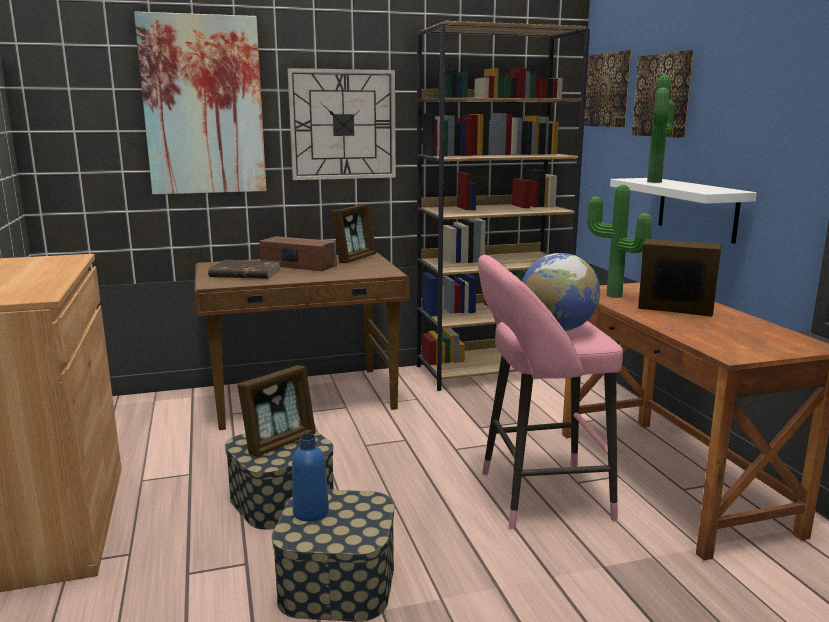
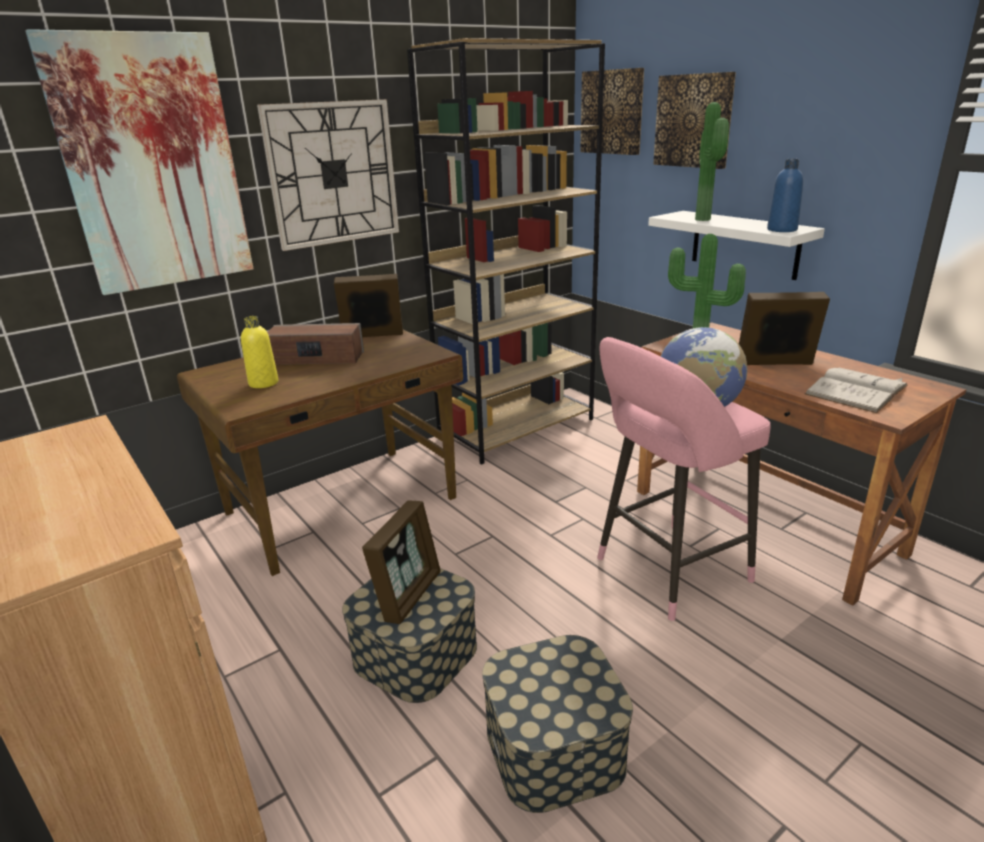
camera: 20 degrees left, 10 degrees up
(245, 274) = (263, 383): brown book -> yellow bottle
(310, 512) = (521, 687): blue bottle -> blue bottle (782, 230)
(355, 258) = (372, 336): picture frame -> picture frame turned 105 degrees counterclockwise
(728, 336) = (856, 390): none -> white book

